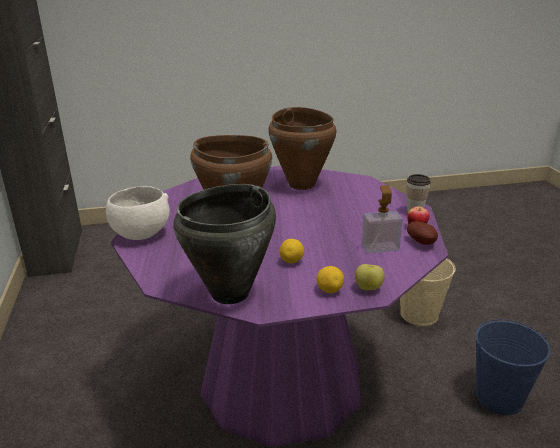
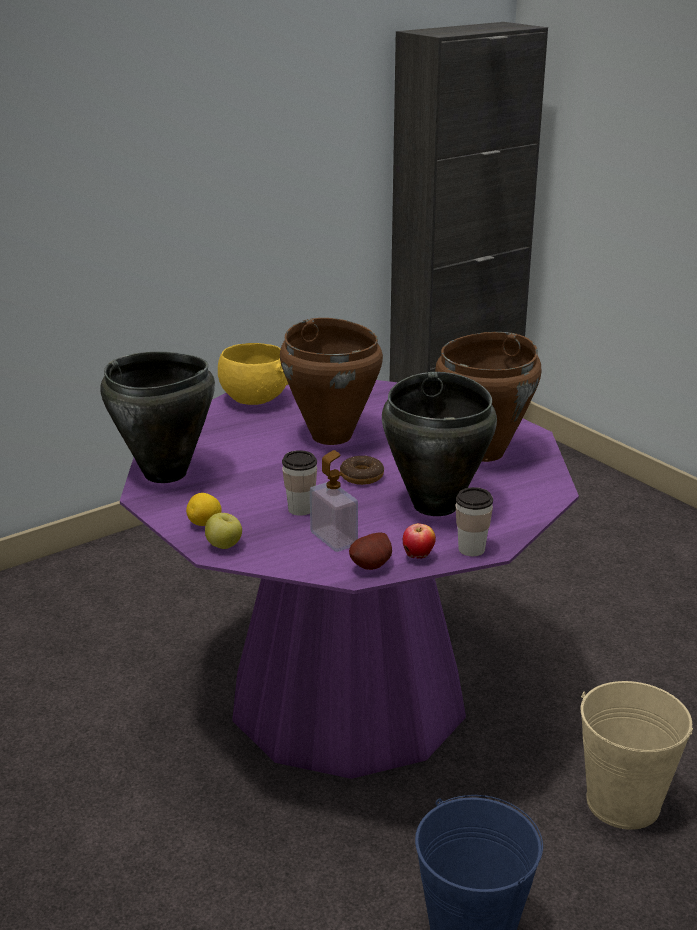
camera: 65 degrees right, 0 degrees up
(140, 234) = (253, 399): white bowl -> yellow bowl
(292, 261) = (255, 490): lemon -> none
(302, 222) = (362, 476): none -> donut
(332, 250) = (300, 509): none -> cup
(356, 210) = (436, 505): none -> black cooking pot

